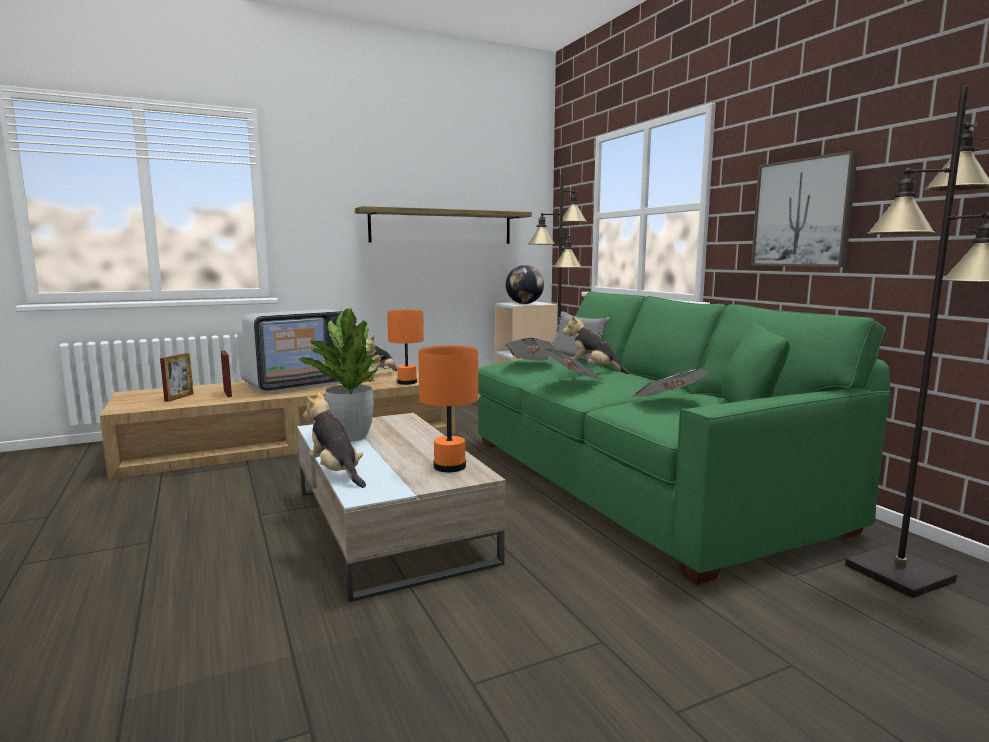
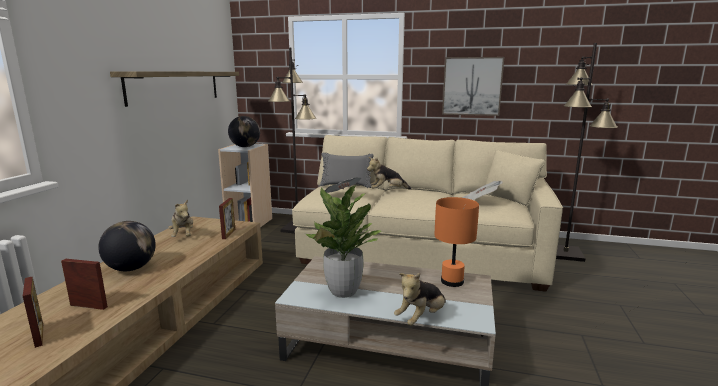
camera: 50 degrees left, 5 degrees up
(297, 384) = (131, 268): television -> globe
(336, 473) = (421, 318): plush toy -> plush toy turned 45 degrees counterclockwise
(407, 382) = (228, 234): orange table lamp -> picture frame
(572, 381) = (407, 202): newspaper -> none
(634, 480) = (420, 252): green sofa -> beige sofa

